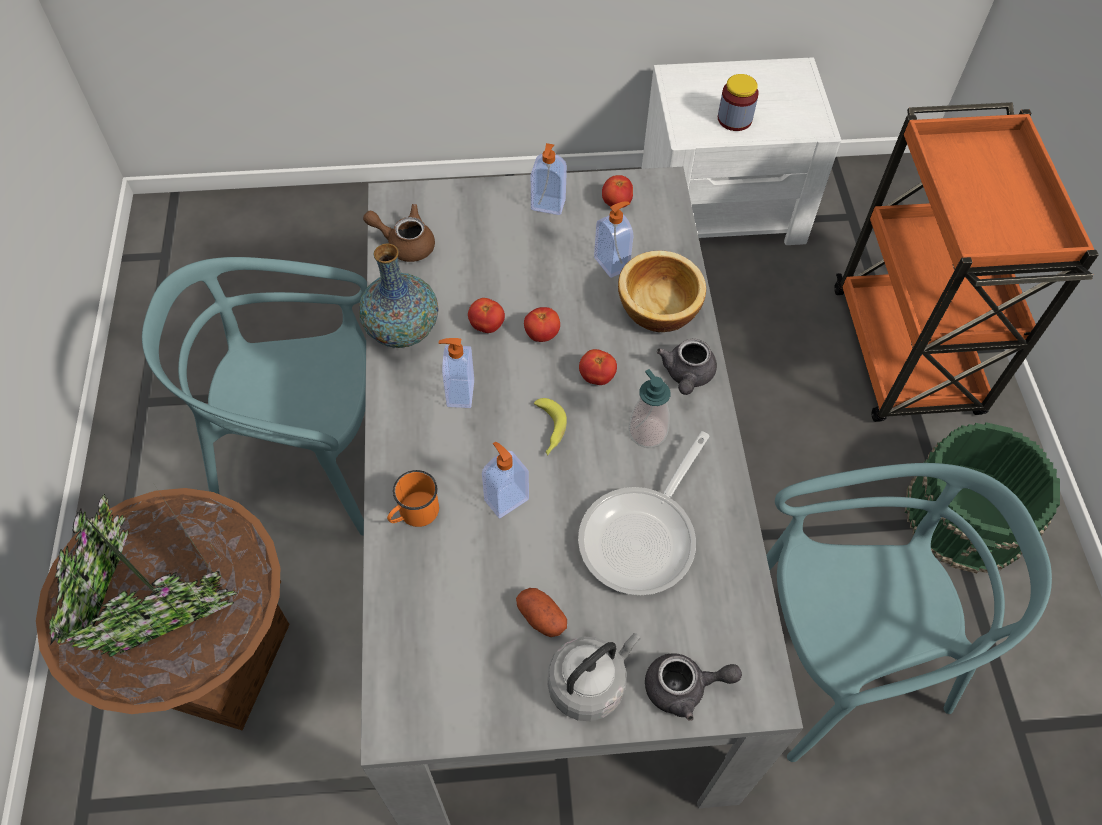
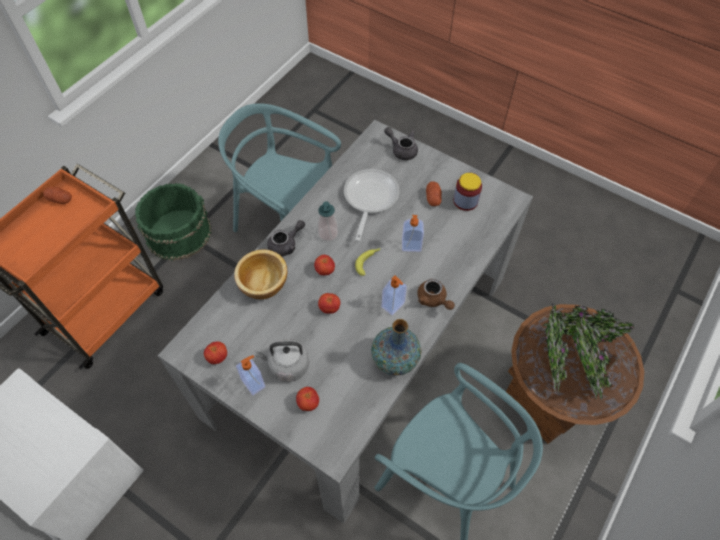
camera: 140 degrees left, 0 degrees up
(405, 244) = (352, 415): brown teapot -> brown teapot (433, 300)
(414, 513) = (454, 265): orange mug -> none
(487, 325) = (351, 331): tomato -> tomato (308, 403)
(589, 683) = (433, 170): grey kettle -> grey kettle (287, 366)
(612, 263) = (258, 322): soap dispenser -> none
(643, 536) = (369, 199): frying pan -> frying pan turned 60 degrees counterclockwise
(734, 119) = (47, 431): jar -> jar (465, 201)
(1036, 230) = (60, 199): none -> potato

